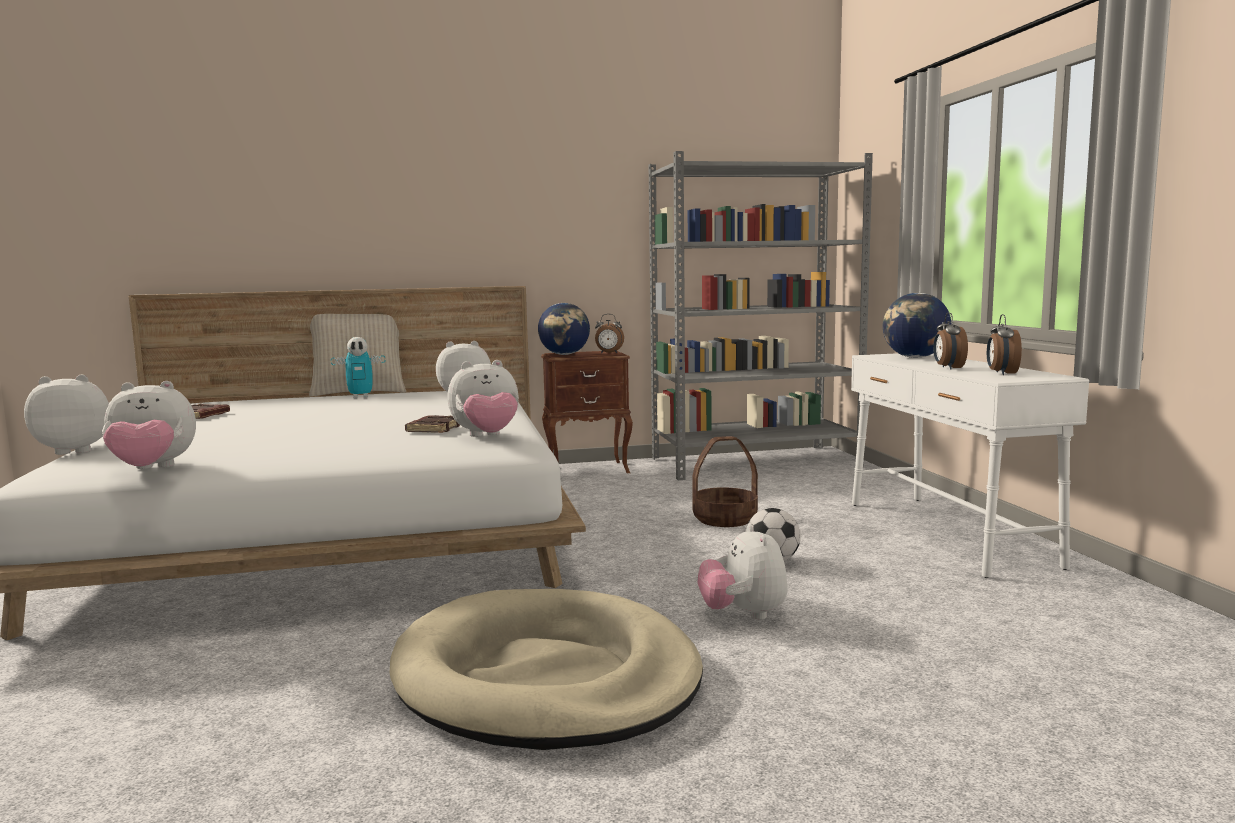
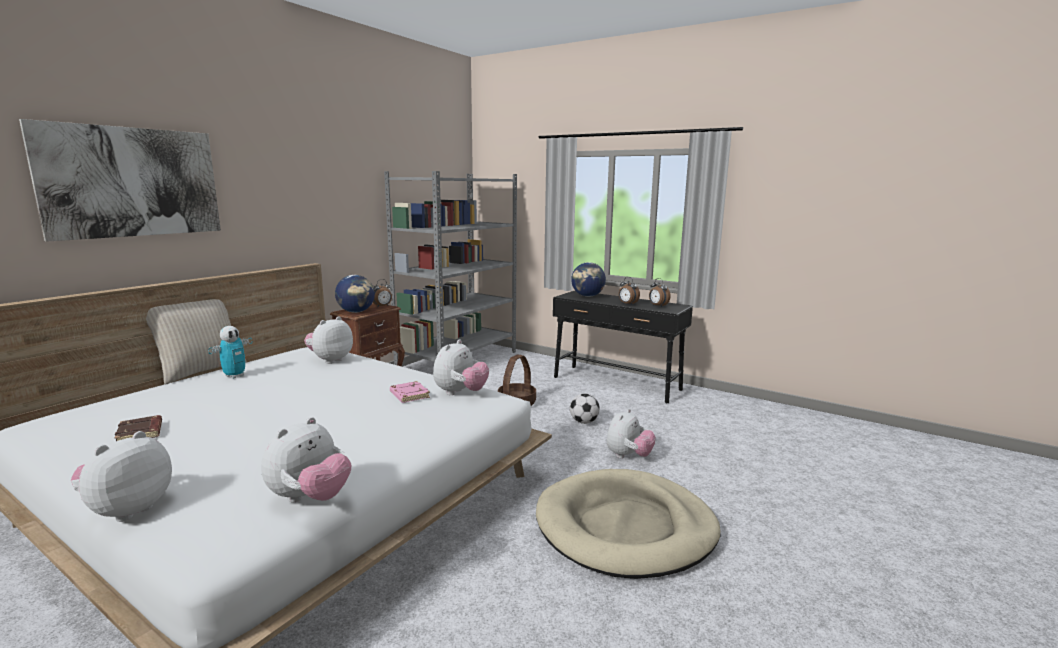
camera: 45 degrees left, 5 degrees up
(318, 183) = (132, 182): none -> picture
(434, 429) = (409, 395): brown book -> pink book
(743, 614) = (628, 456): plush toy -> plush toy turned 90 degrees counterclockwise
(945, 533) = (616, 384): white console table -> black console table

